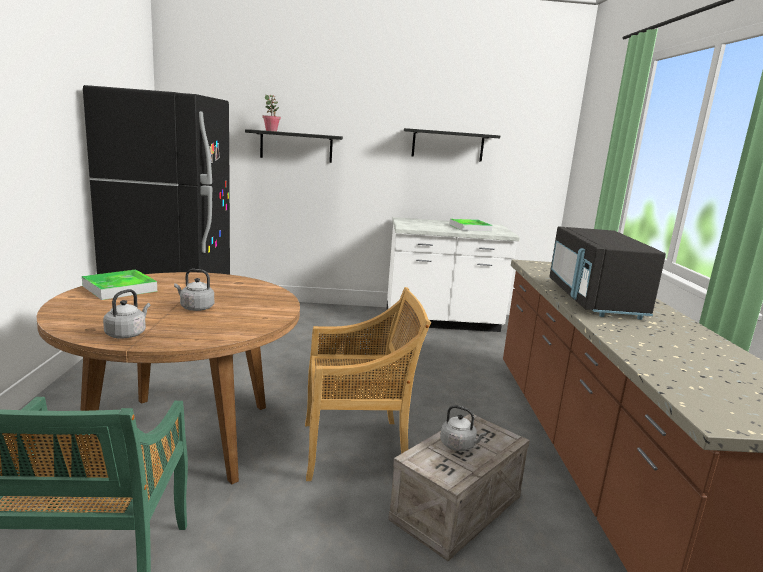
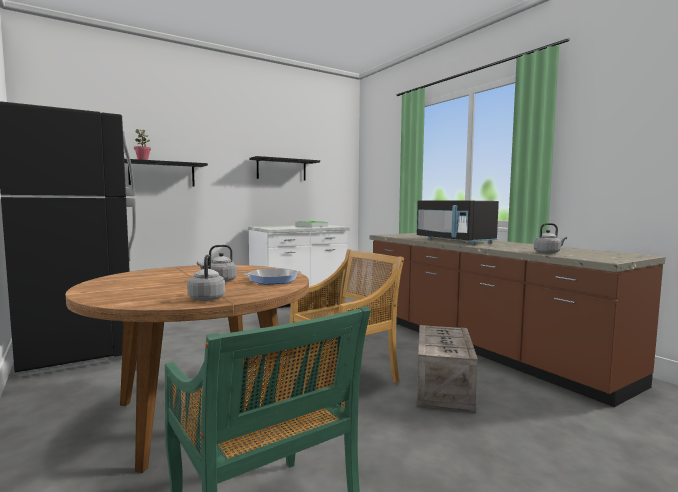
camera: 30 degrees left, 10 degrees down
(120, 288) = (119, 282): tray -> none
(242, 320) = (273, 280): none -> frying pan
(459, 445) = (440, 339): grey kettle -> grey kettle (548, 253)

